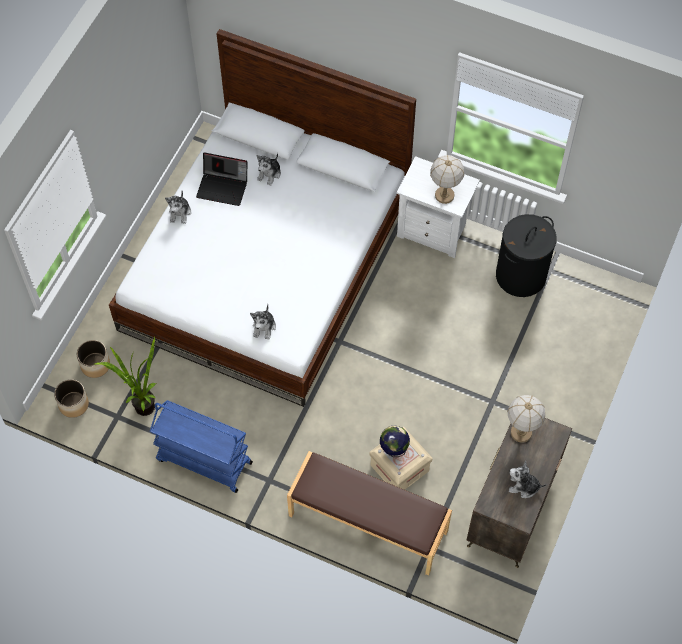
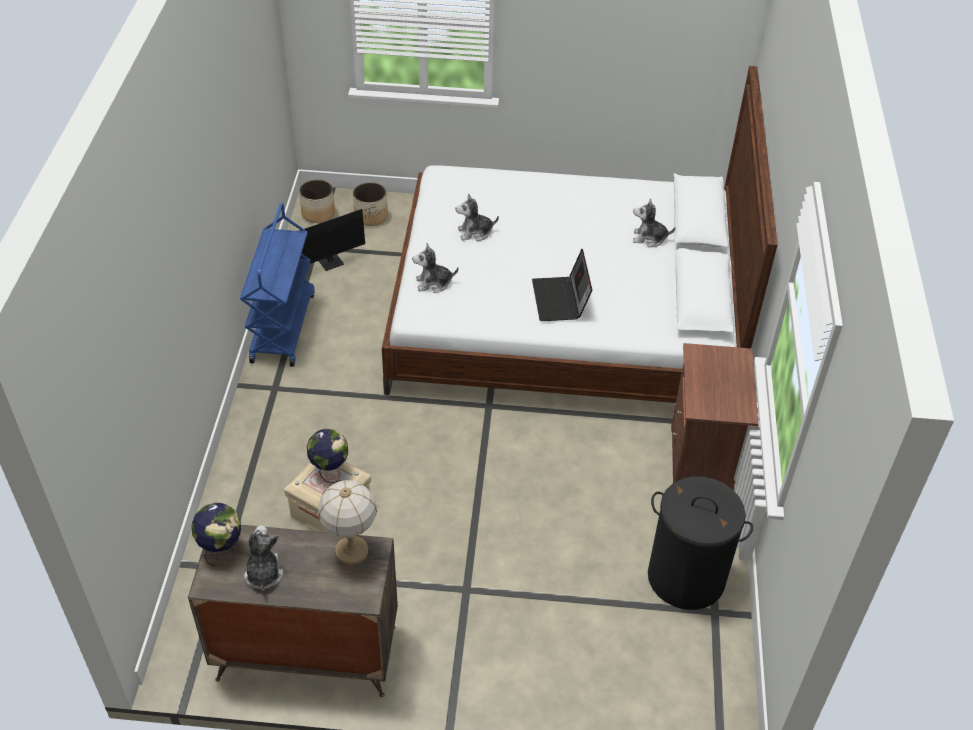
camera: 70 degrees right, 15 degrees down
(140, 406) = (334, 261): potted plant -> monitor
(180, 212) = (553, 182): plush toy -> plush toy (475, 232)
(223, 187) = (607, 206): laptop -> laptop (561, 300)
(367, 524) = (241, 495): brown bench -> none
(434, 231) = (702, 461): white nightstand -> brown nightstand
(444, 195) = (707, 391): table lamp -> none
(497, 507) = (221, 549): none -> globe

